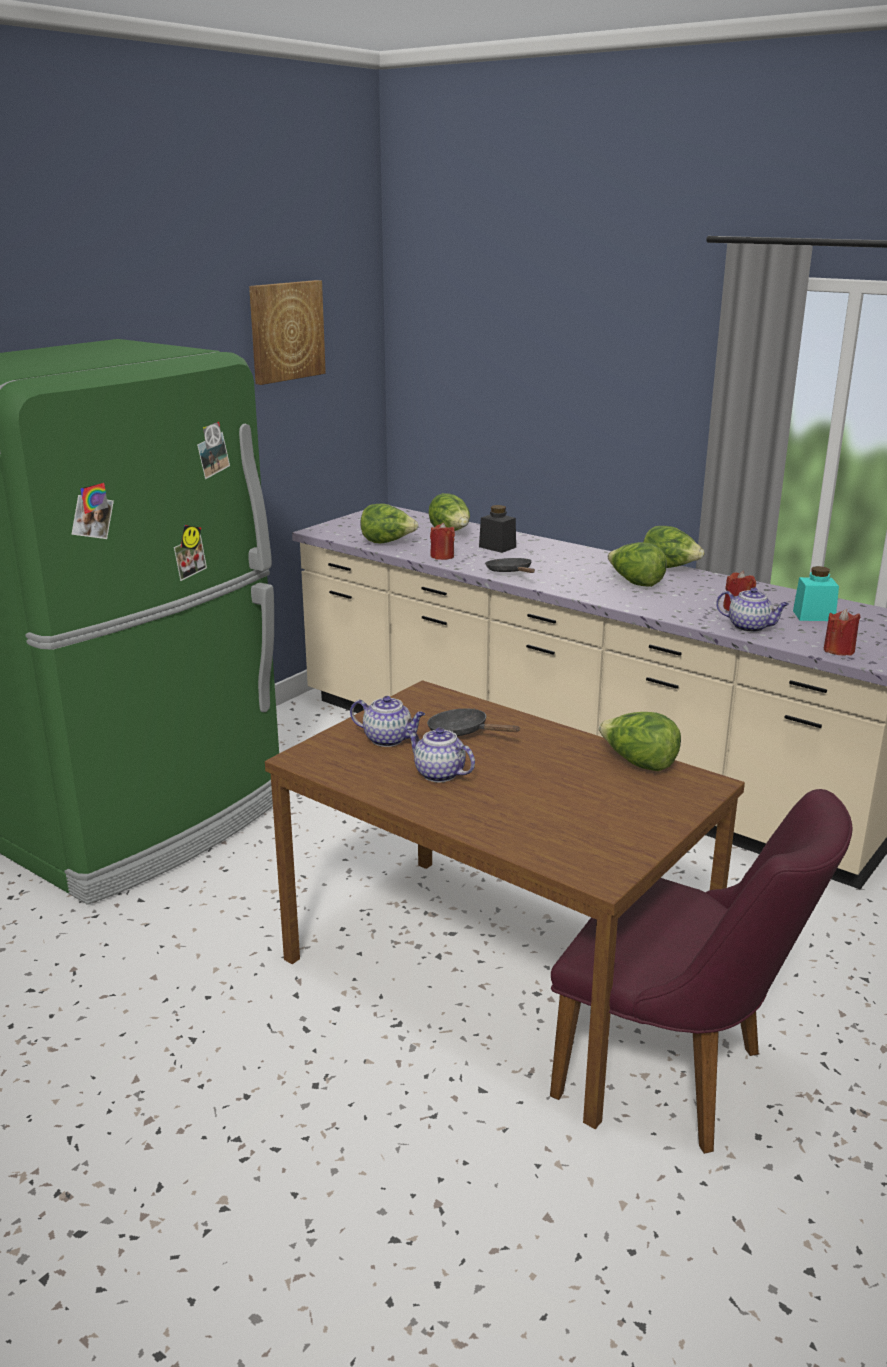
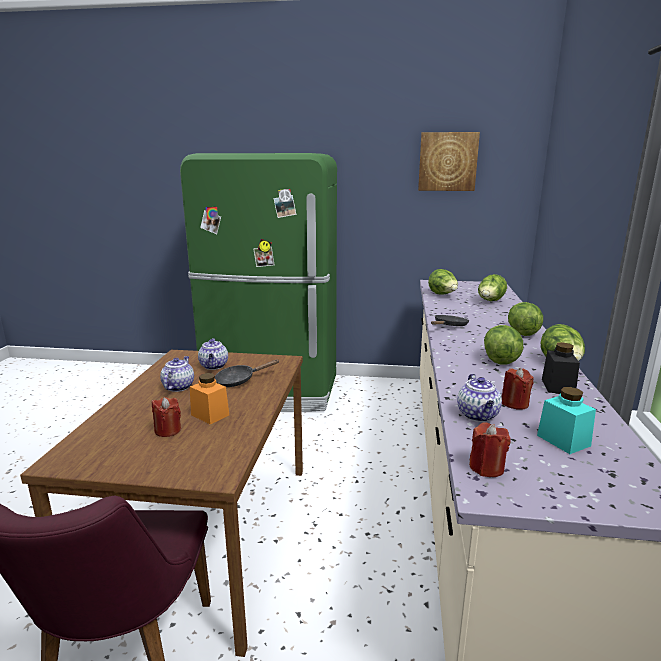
camera: 60 degrees right, 5 degrees down
(442, 556) = (444, 308): red candle -> red candle (168, 430)
(463, 732) = (239, 380): black frying pan -> black frying pan turned 120 degrees counterclockwise
(497, 547) = (489, 315): black jar -> black jar (558, 386)
(554, 766) = (210, 415): none -> orange jar
(638, 764) = (234, 442): lettuce -> lettuce (522, 332)

